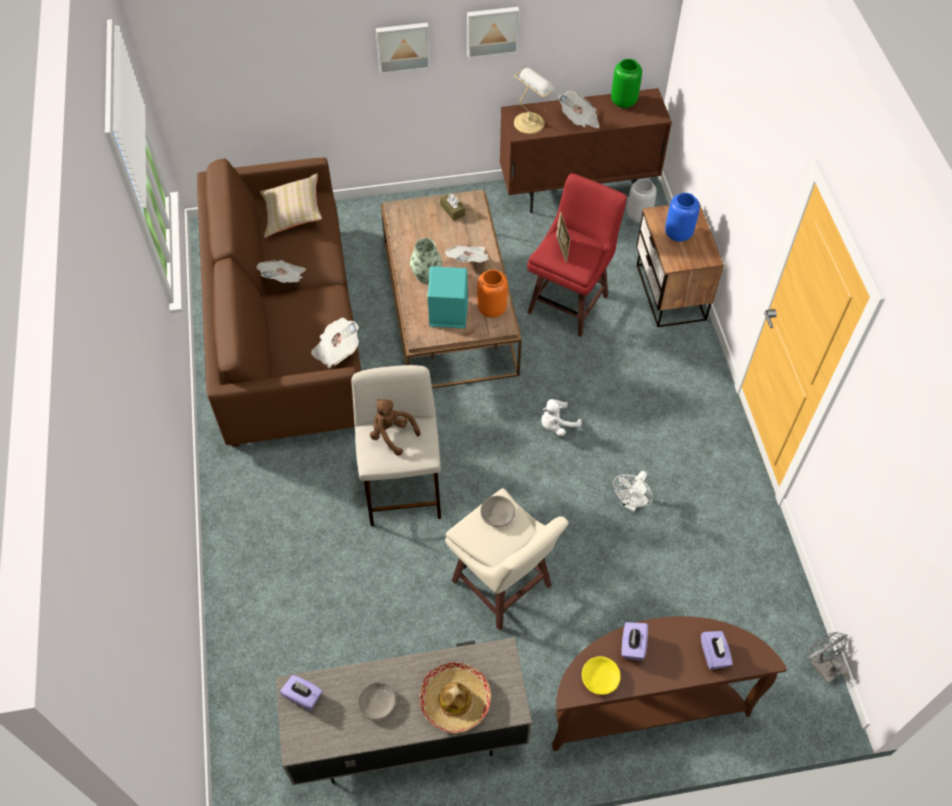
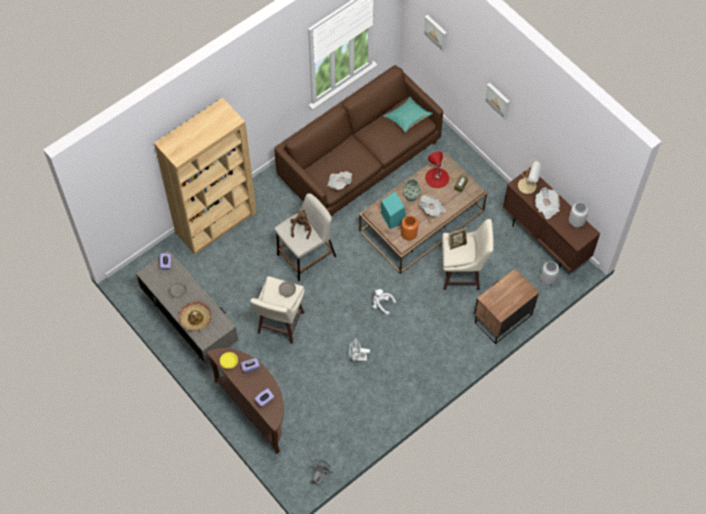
camera: 60 degrees right, 5 degrees up
(241, 589) = (216, 222): none -> brown bookcase
(284, 279) = (365, 138): newspaper -> none
(293, 214) = (407, 118): beige pillow -> turquoise pillow
(419, 230) = (437, 178): none -> red table lamp
(492, 31) = (535, 132): picture -> picture (436, 32)
(570, 303) = (462, 274): red stool -> beige stool
(623, 101) = (576, 221): green vase -> grey vase
(678, 234) = (507, 292): blue vase -> none

